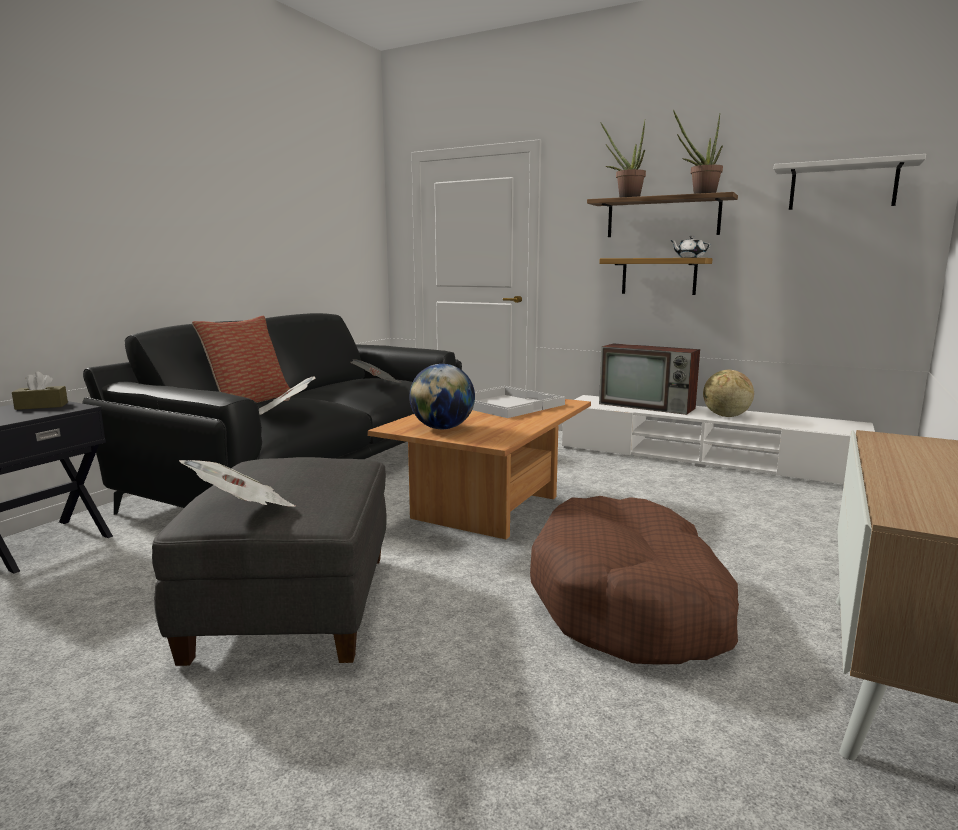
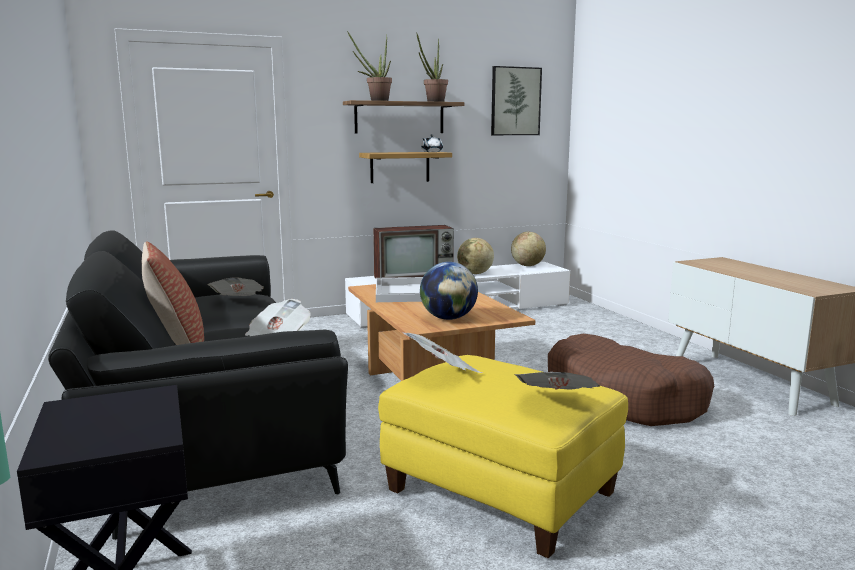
camera: 50 degrees left, 0 degrees up
(41, 406) = (100, 408): brown tissue box -> none
(281, 460) = (442, 372): none -> newspaper
(294, 605) = (498, 493): grey ottoman -> yellow ottoman
(828, 422) = (527, 265): none -> globe
(842, 186) = (515, 101): white shelf -> picture

